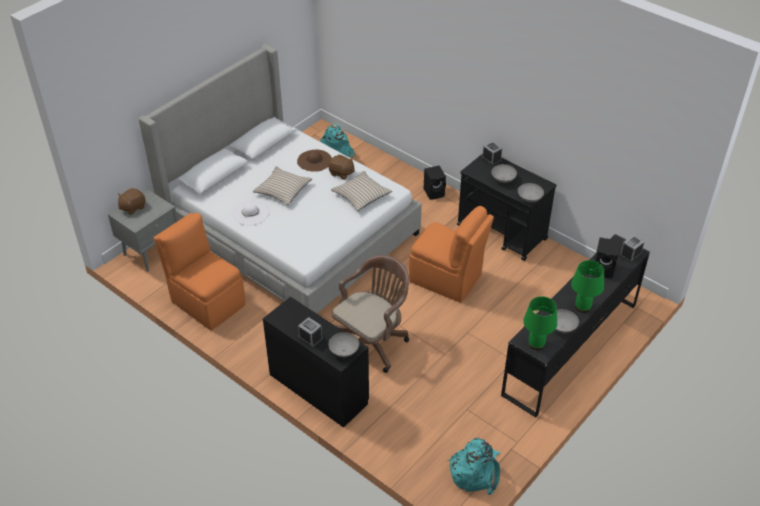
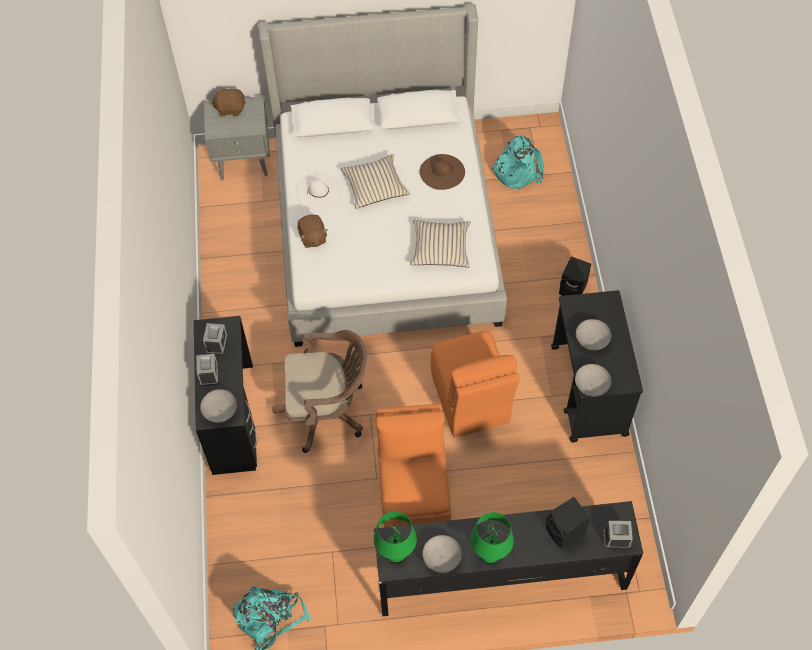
camera: 45 degrees right, 15 degrees up
(207, 302) = (236, 251): orange chair -> orange chair (414, 496)
(341, 173) = (451, 207): brown plush toy -> brown plush toy (312, 238)
(491, 159) = (610, 305): alarm clock -> alarm clock (217, 343)

